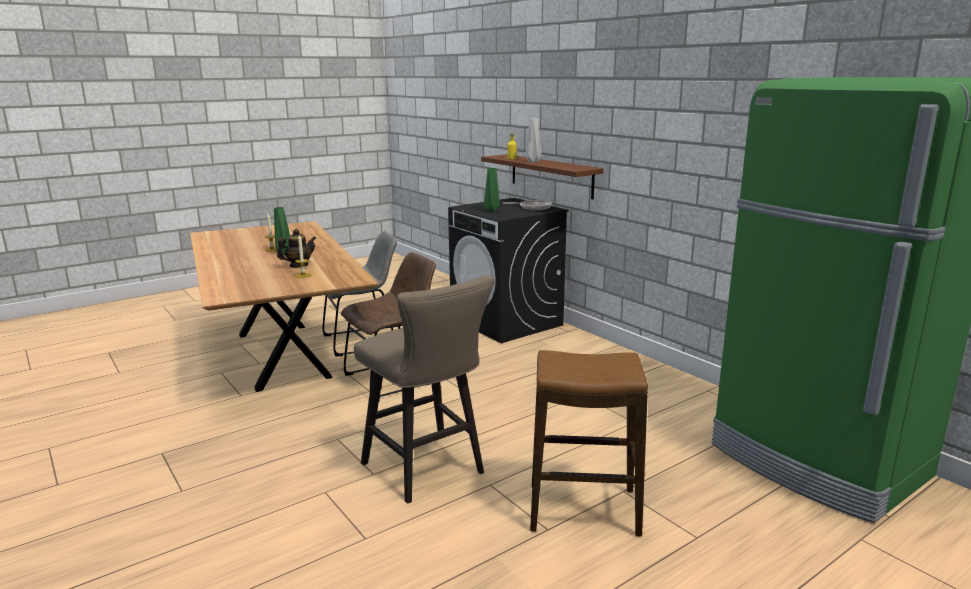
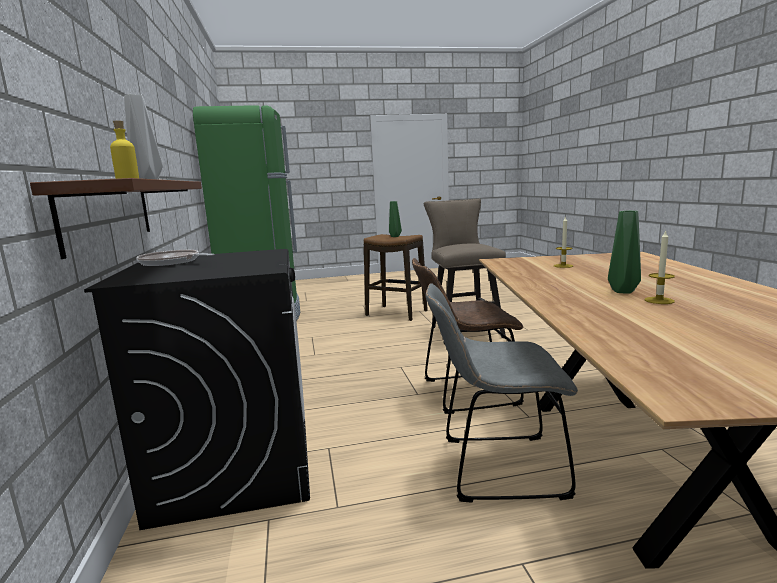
camera: 155 degrees left, 5 degrees down
(298, 266) = (578, 275): teapot -> none
(491, 211) = (249, 260): green vase -> green vase (395, 236)

